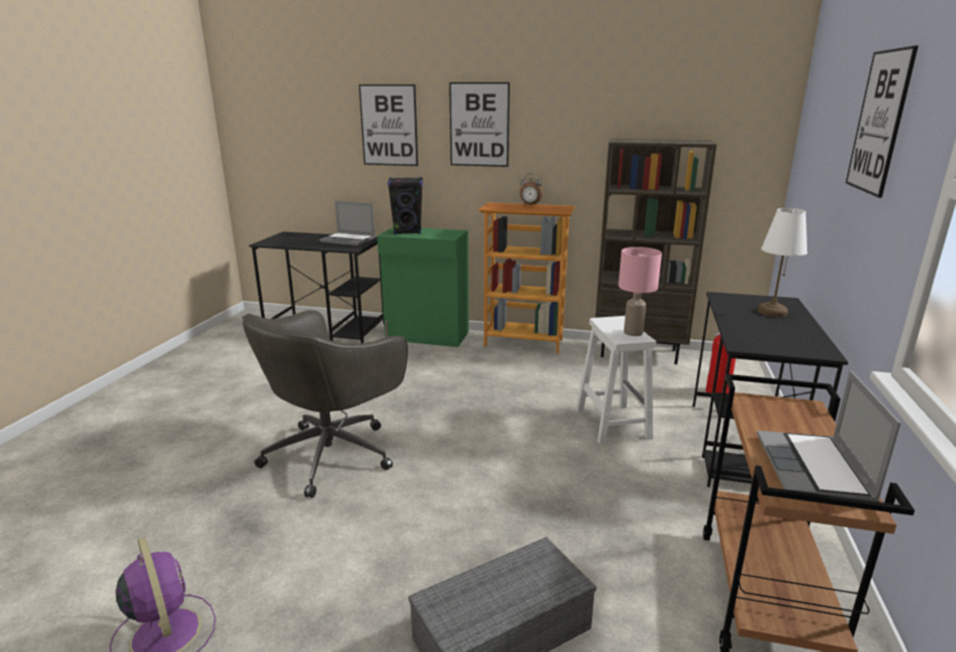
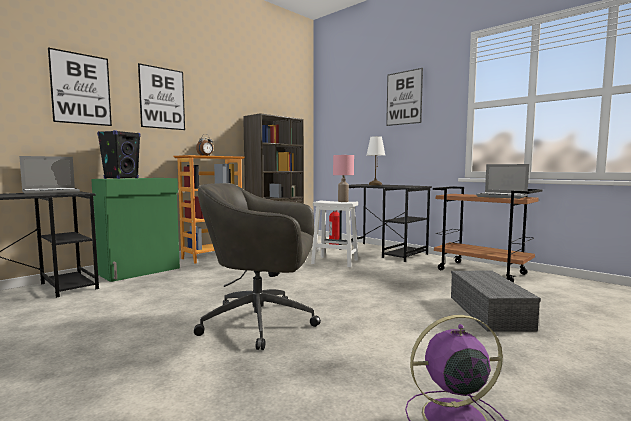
camera: 60 degrees left, 15 degrees down
(333, 453) = (262, 323): grey office chair -> grey office chair turned 120 degrees clockwise

